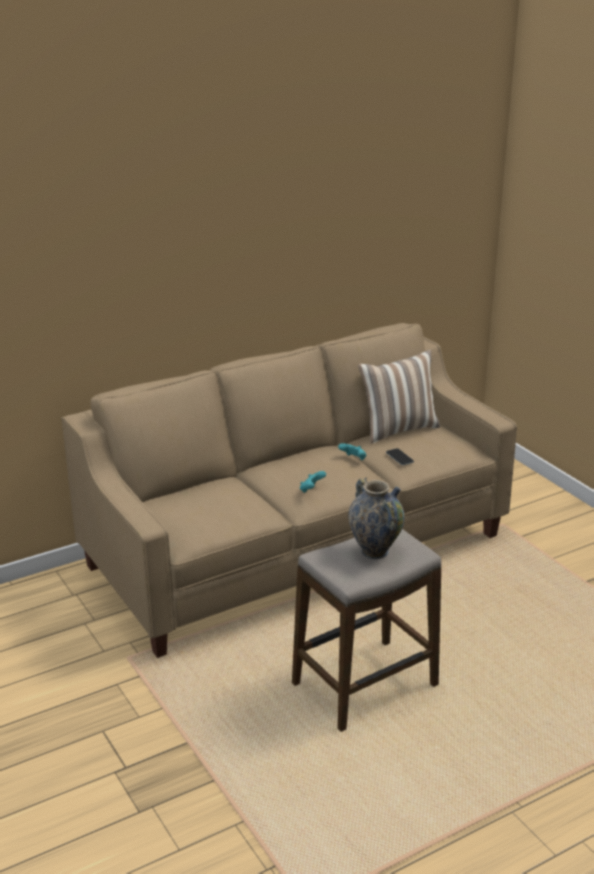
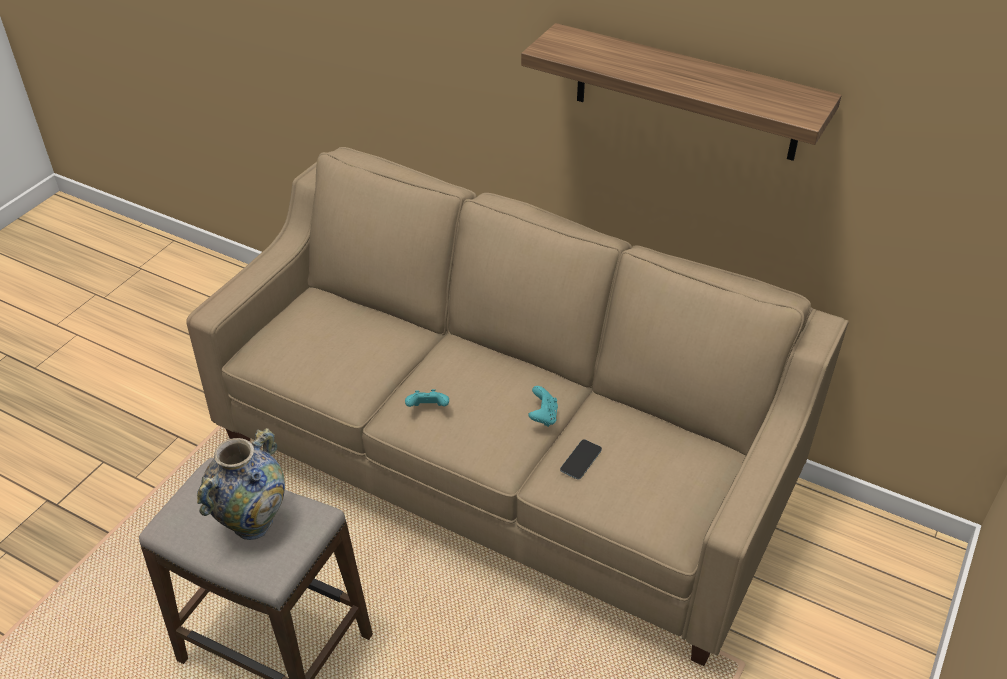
camera: 60 degrees right, 15 degrees up
(307, 241) = (686, 93): none -> shelf
(398, 429) = (668, 428): pillow -> none

